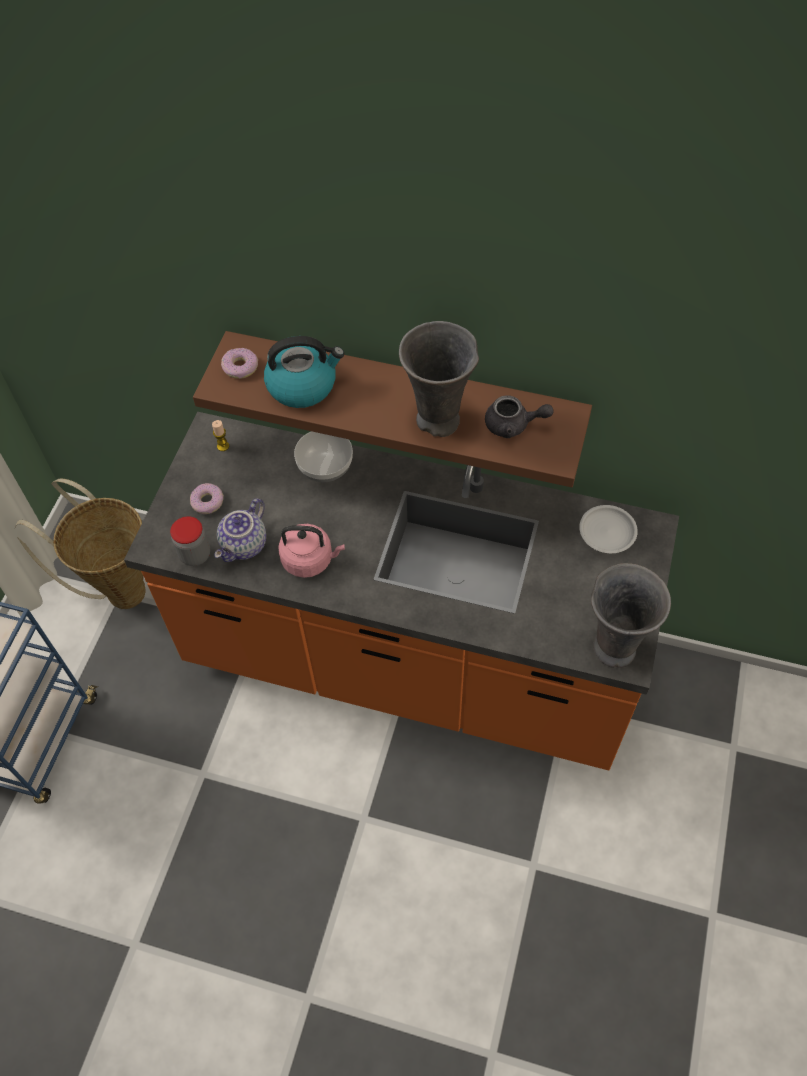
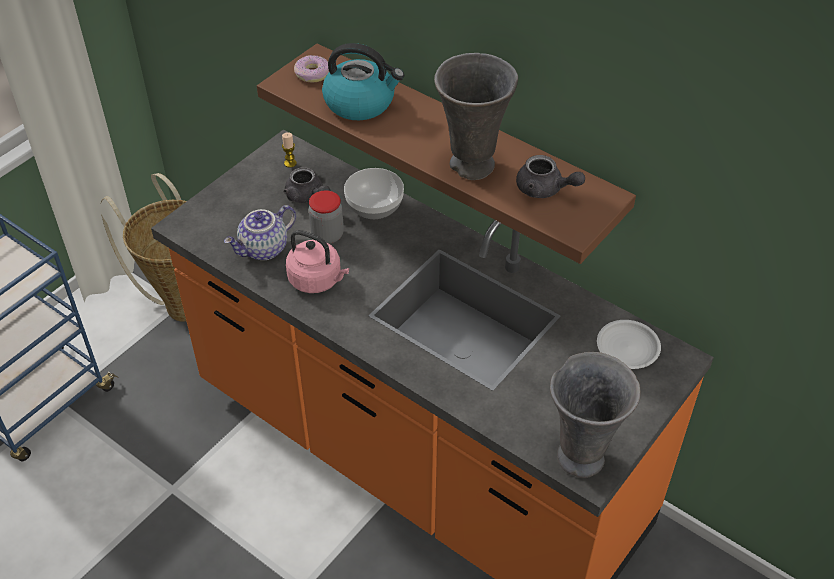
camera: 20 degrees right, 10 degrees down
(195, 554) = (215, 243): jar -> jar (327, 235)
(208, 502) = (251, 204): donut -> none
(257, 476) = (307, 197): none -> grey teapot

